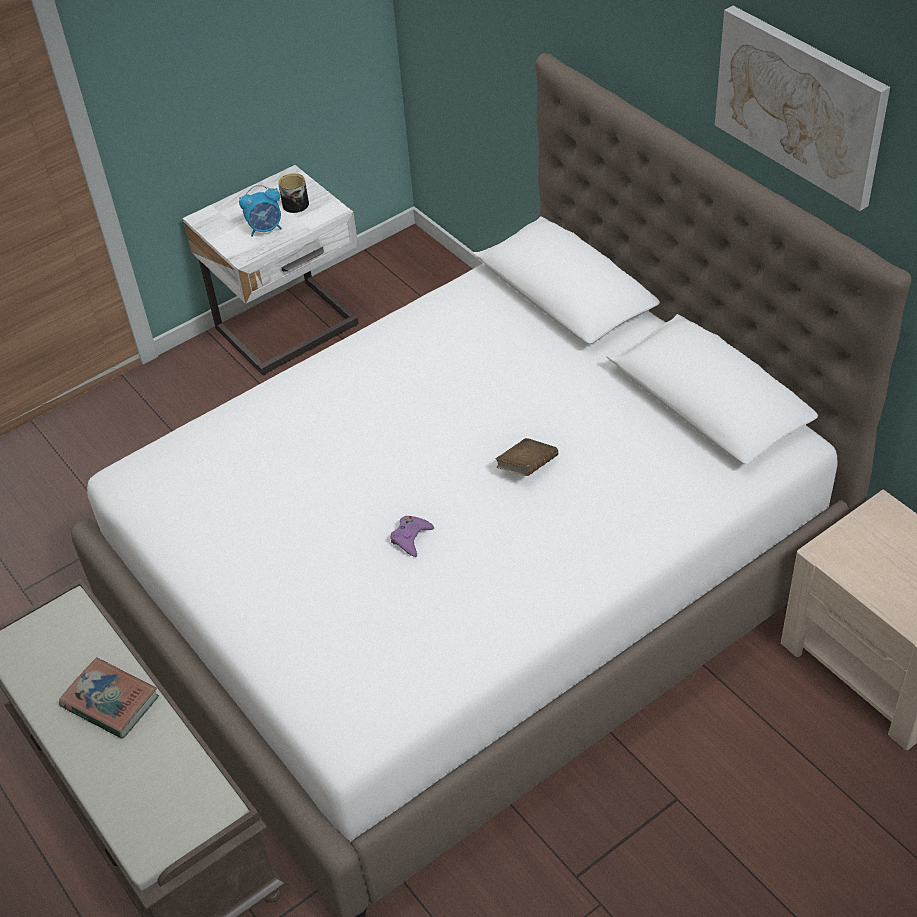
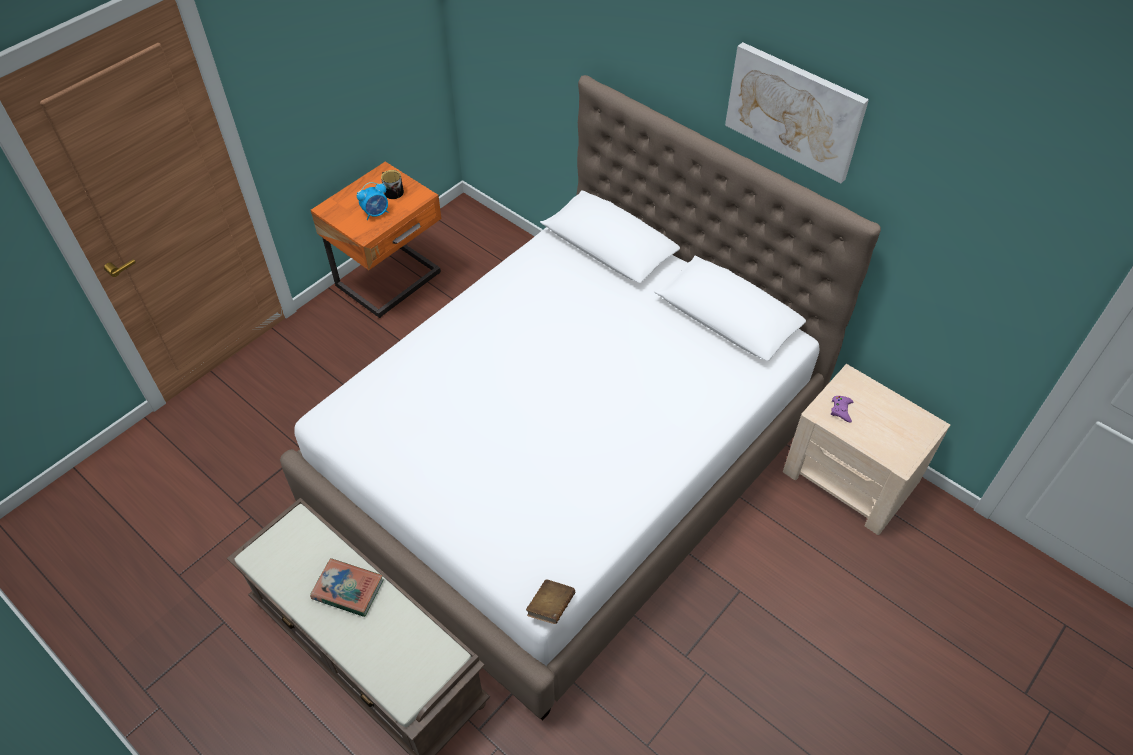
camera: 15 degrees left, 5 degrees up
(290, 330) = (391, 281): white nightstand -> orange nightstand
(411, 538) = (548, 441): purple game controller -> purple game controller (841, 410)
(527, 467) = (616, 379): brown book -> brown book (550, 607)

